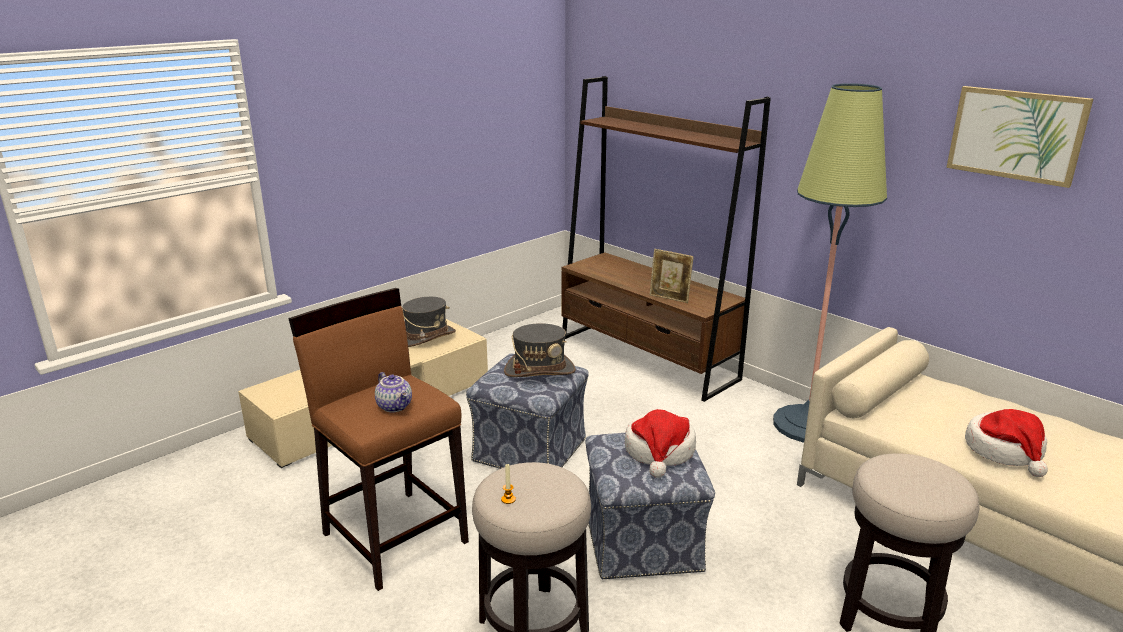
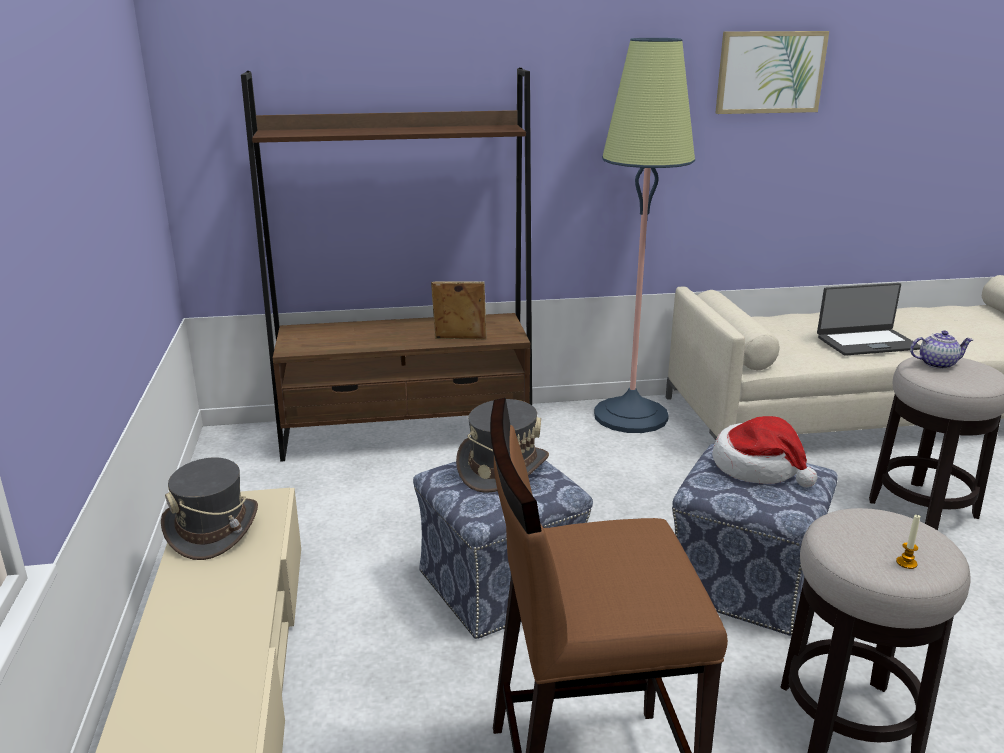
camera: 55 degrees left, 0 degrees up
(395, 406) = (645, 563): teapot -> teapot (937, 364)
(669, 298) = (459, 340): picture frame -> picture frame turned 150 degrees counterclockwise
(1005, 451) = (867, 342): hat -> laptop

